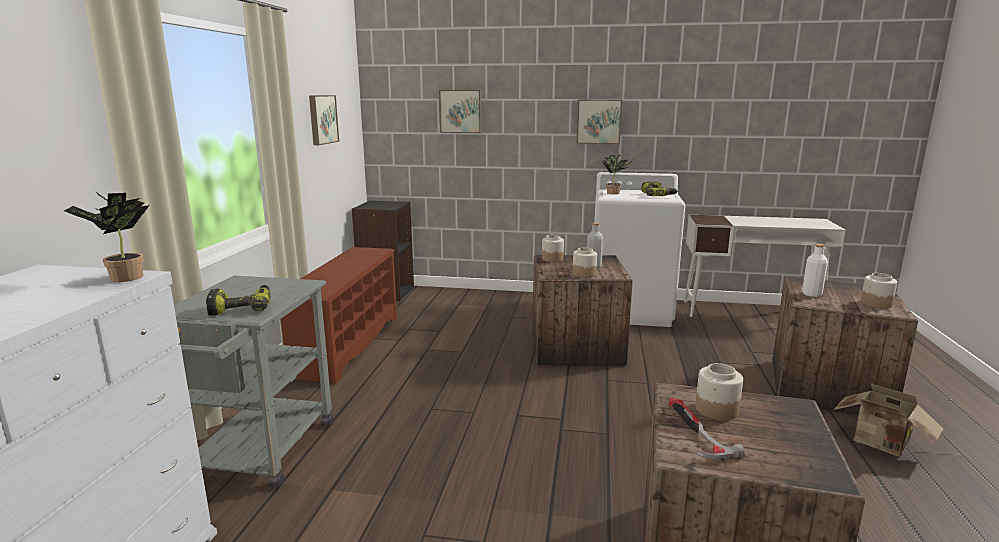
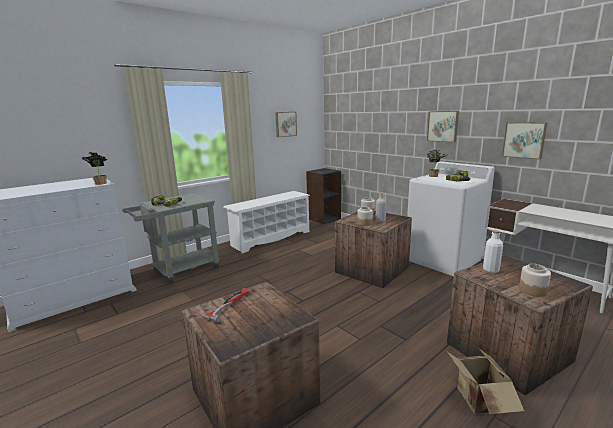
camera: 40 degrees right, 0 degrees up
(347, 344) = (271, 238): brown shoe rack -> white shoe rack
(460, 111) = (366, 119): picture -> picture (524, 140)
(716, 410) = (258, 302): jar -> none

